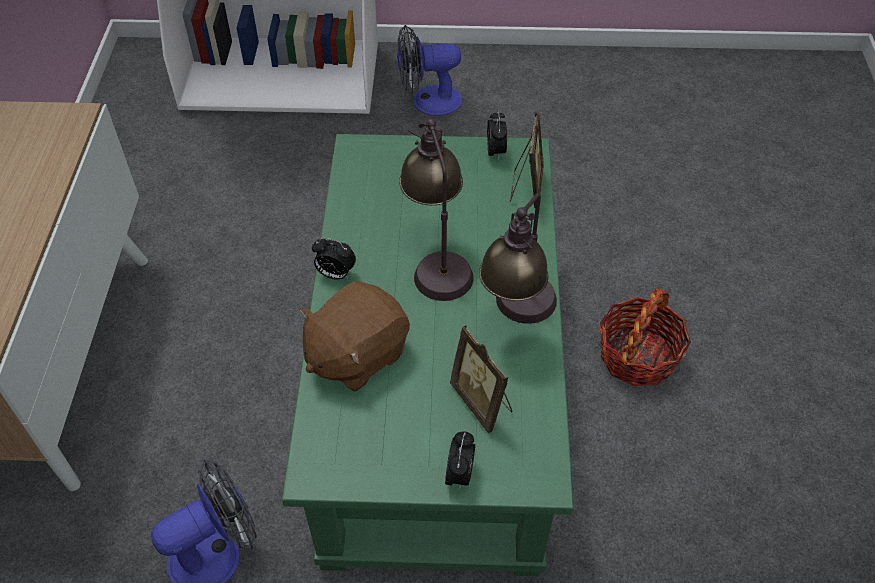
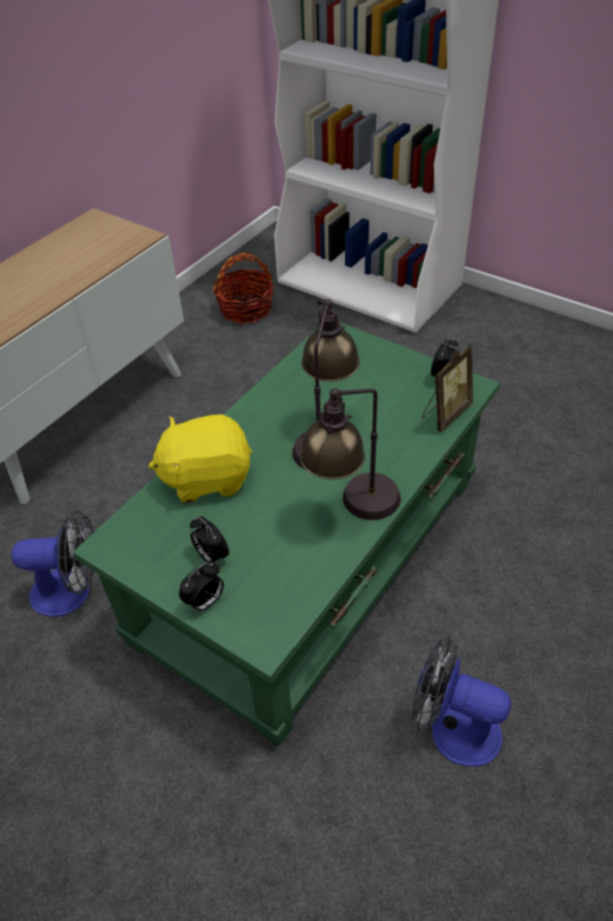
camera: 35 degrees right, 5 degrees down
(335, 274) = (241, 415): alarm clock -> alarm clock (211, 556)
(356, 354) = (207, 477): brown plush toy -> yellow plush toy
(428, 101) = (471, 340): fan -> fan (453, 728)
(483, 402) = (269, 558): picture frame -> none
(637, 356) = (502, 617): basket -> basket (246, 309)

